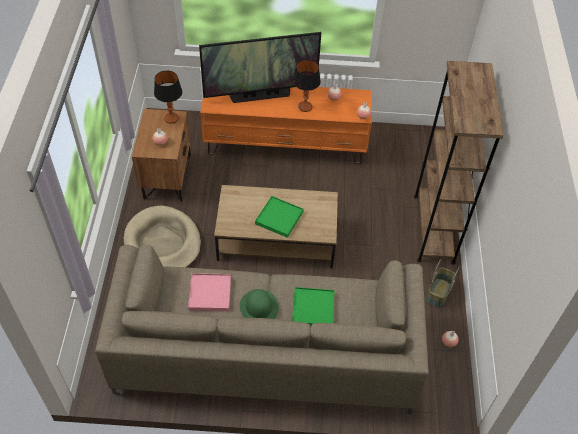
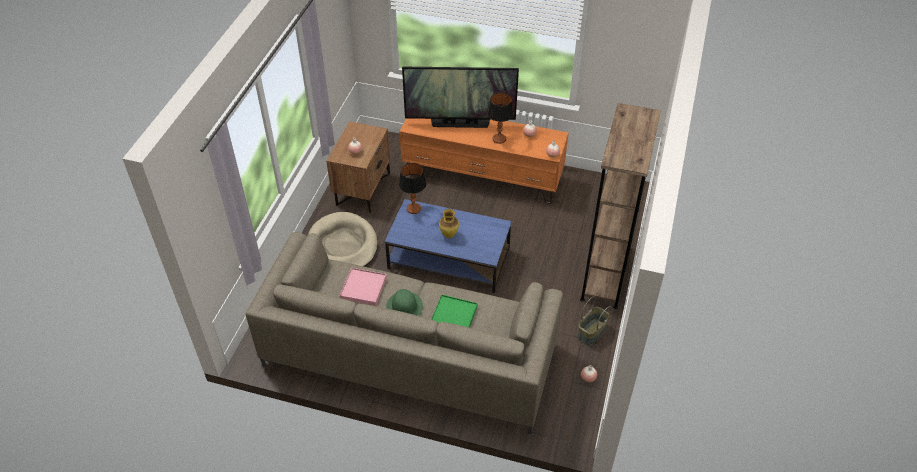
camera: 15 degrees right, 5 degrees down
(171, 118) = (371, 133): table lamp -> table lamp (414, 209)
(275, 239) = (448, 259): brown coffee table -> blue coffee table
(279, 218) = (449, 235): green tray -> vase

